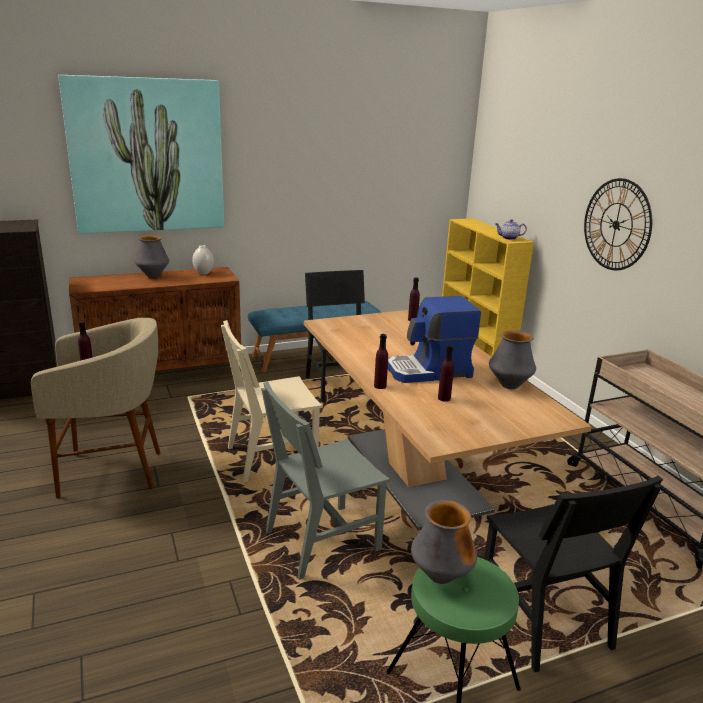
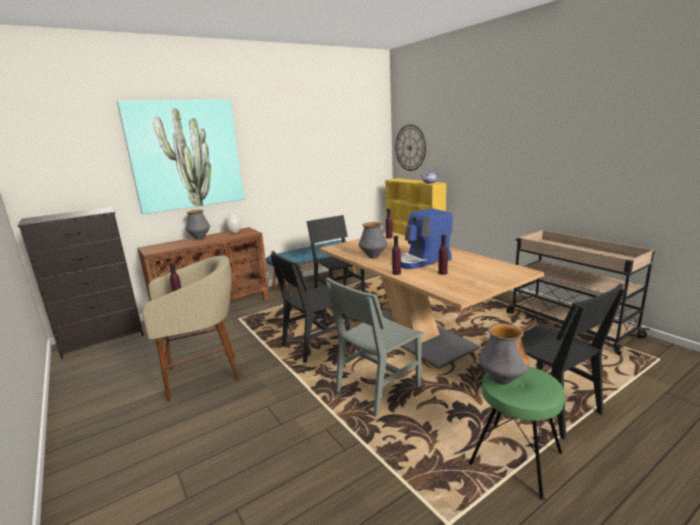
camera: 10 degrees left, 5 degrees down
(271, 458) = (316, 344): beige chair -> black chair
(509, 386) = (477, 260): vase -> vase (373, 257)
(616, 225) = (503, 159): wall clock -> wall clock (410, 148)

